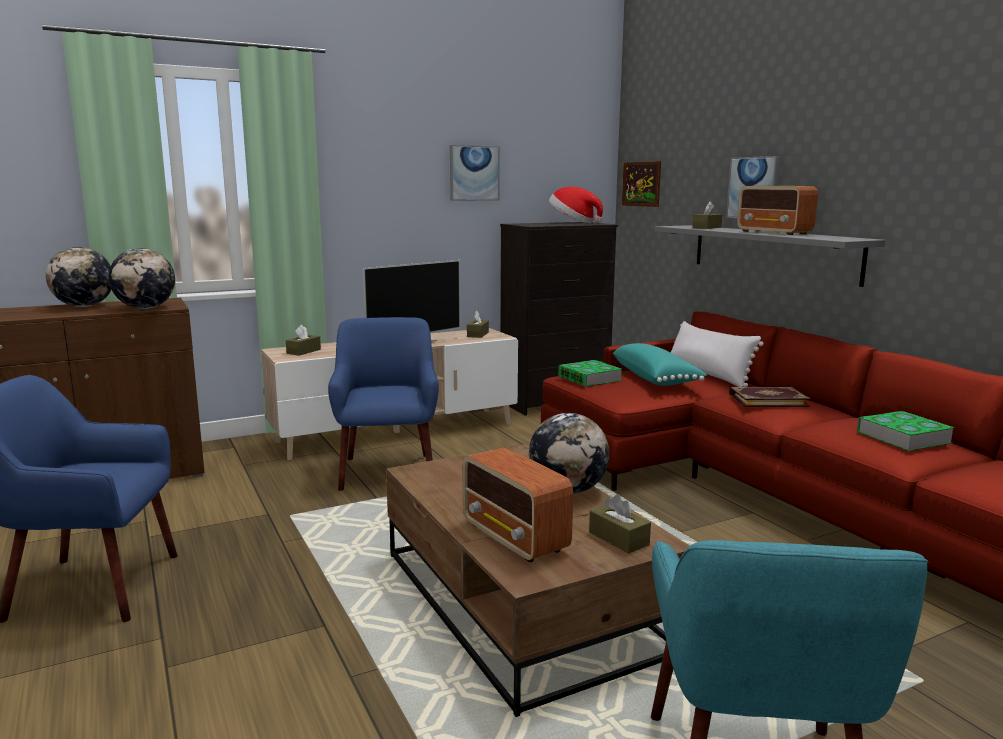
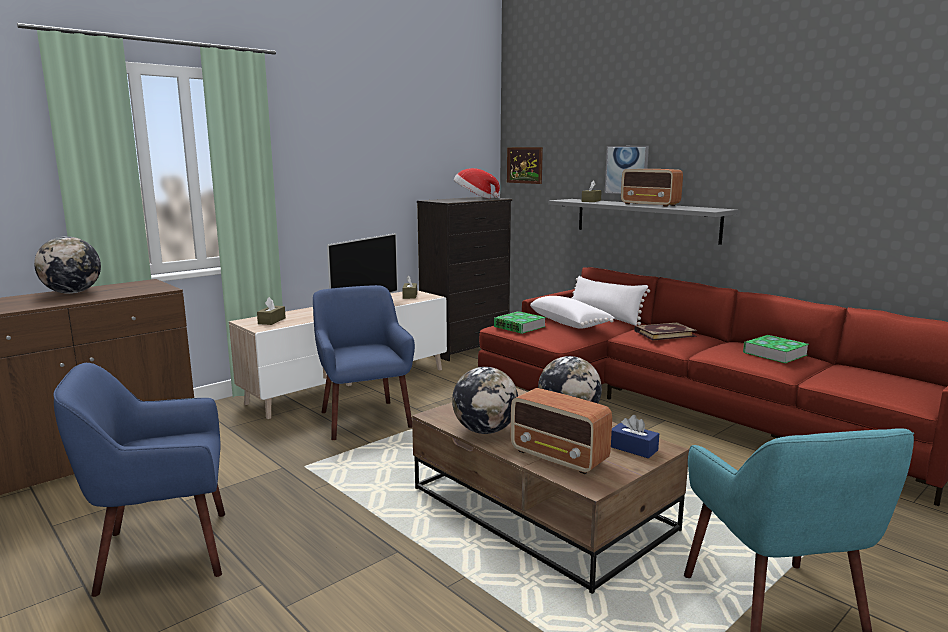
camera: 15 degrees left, 0 degrees up
(145, 308) = (139, 291): globe -> globe (485, 431)
(474, 173) = (394, 158): picture -> none
(618, 538) = (633, 448): brown tissue box -> blue tissue box
(655, 379) = (569, 323): turquoise pillow -> white pillow

